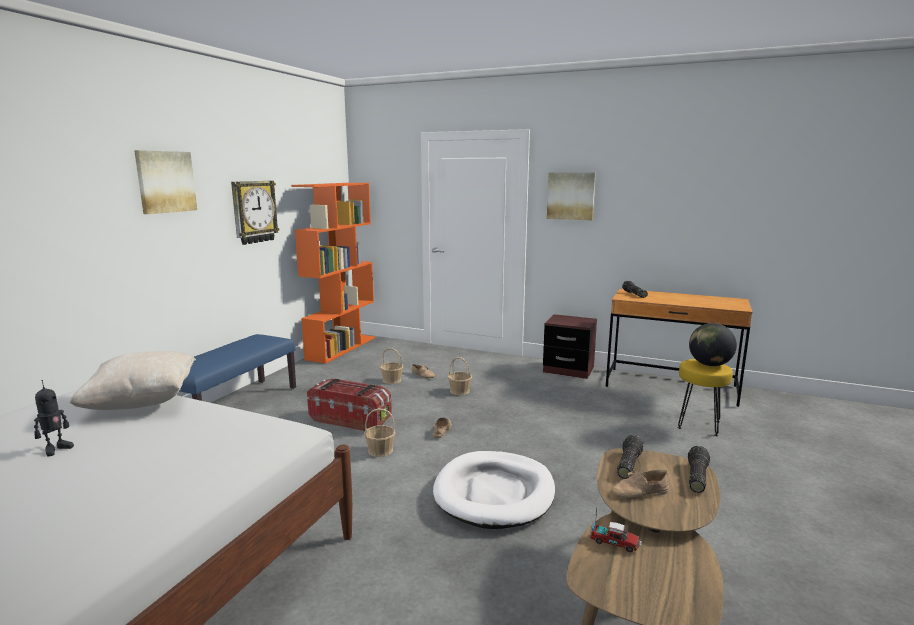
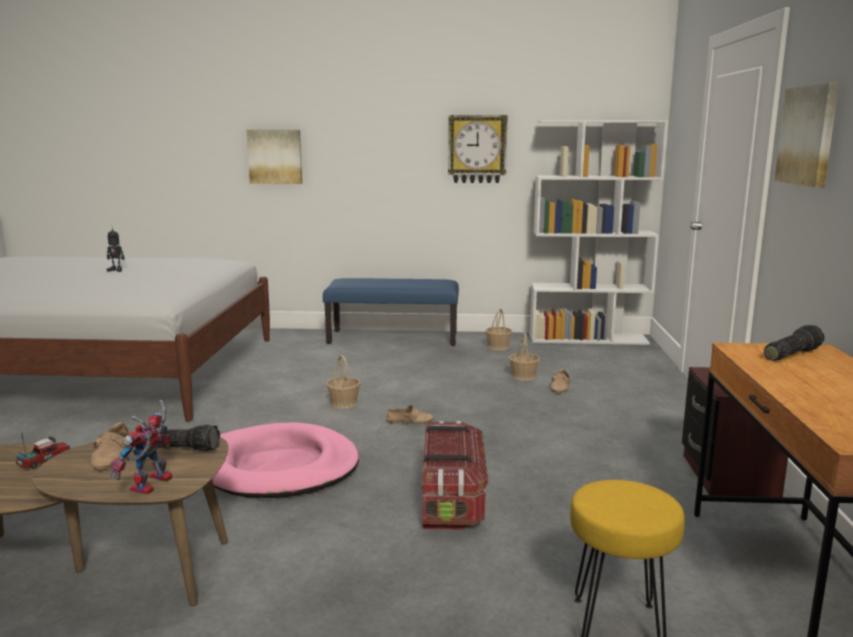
camera: 70 degrees right, 0 degrees up
(142, 403) = (193, 269): beige pillow -> none
(165, 182) = (371, 113): picture -> picture (275, 156)
(341, 348) = (588, 339): orange bookcase -> white bookcase
(351, 419) = (402, 380): storage box -> storage box (451, 499)
(459, 391) = (534, 413): basket -> basket (498, 347)
(494, 493) = (280, 467): white dog bed -> pink dog bed
(615, 543) = (45, 460): toy truck -> toy truck turned 150 degrees counterclockwise
(640, 492) = (115, 456): beige shoe -> beige shoe turned 150 degrees counterclockwise
(695, 477) = (151, 486): flashlight -> toy robot
(709, 365) = (634, 504): globe -> none

